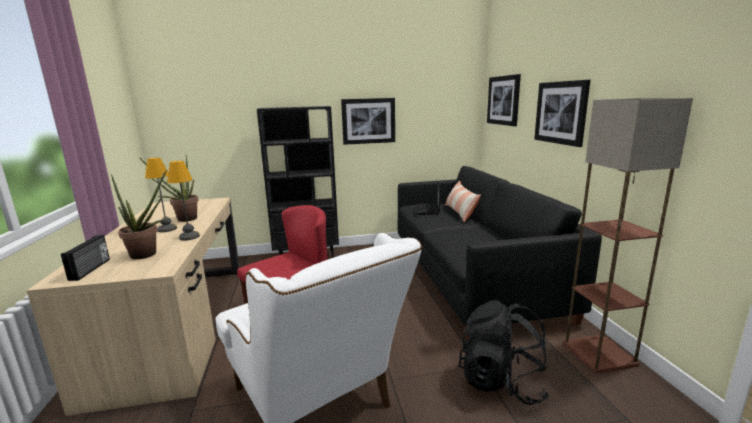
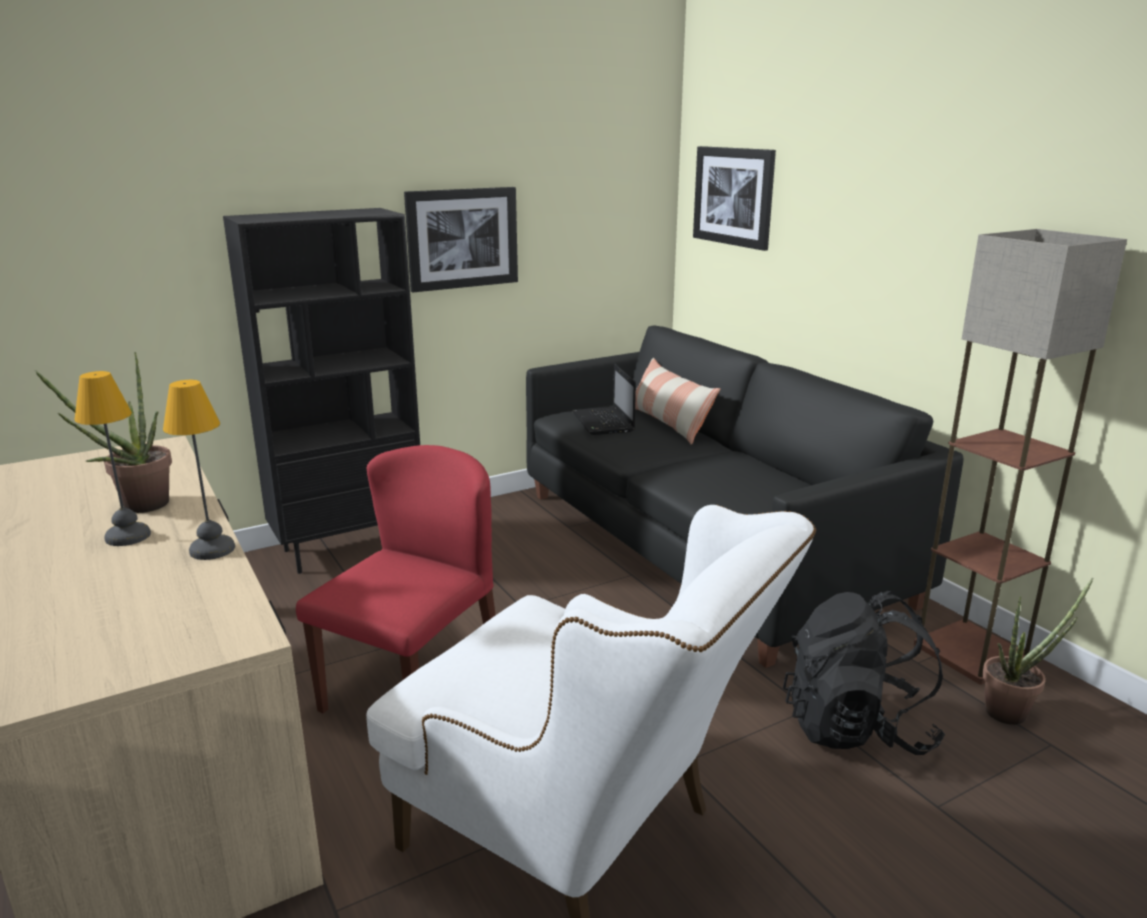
camera: 20 degrees left, 5 degrees up
(91, 269) = (64, 661): radio -> none
(148, 255) = (166, 606): potted plant -> potted plant (1013, 711)
(561, 112) = (871, 234): picture -> none

